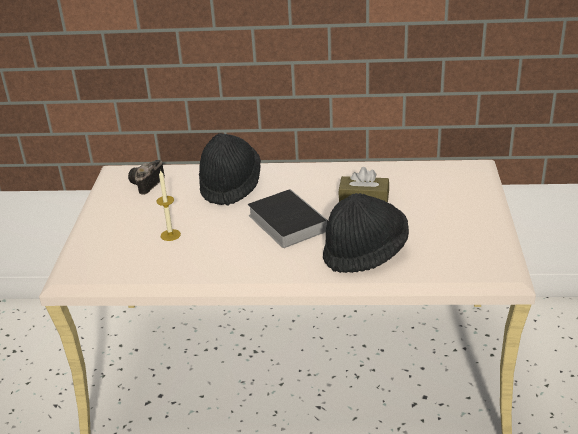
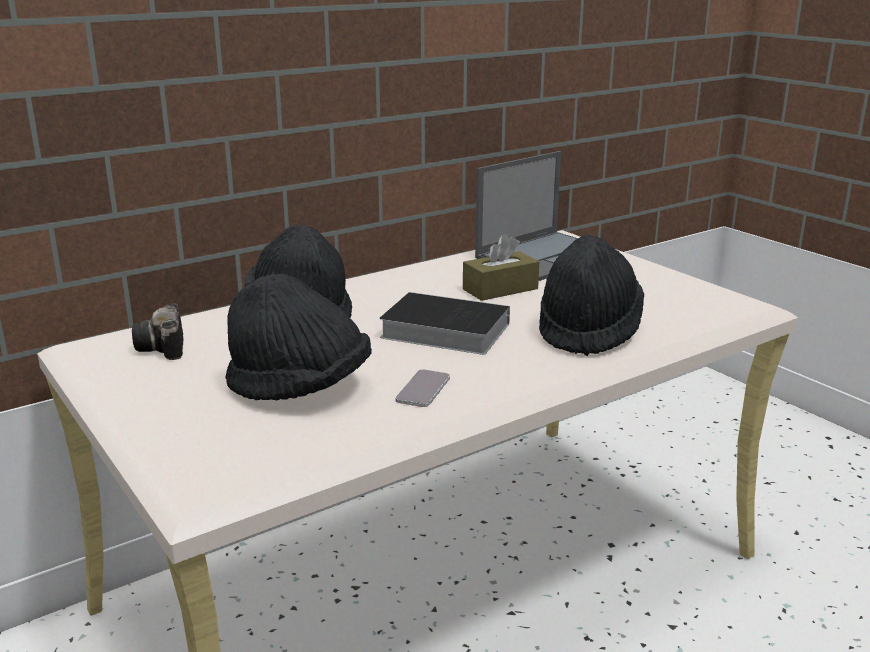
camera: 40 degrees left, 10 degrees down
(170, 235) = (300, 388): candle -> black hat
(222, 259) = (423, 389): none -> phone
(437, 181) = (547, 256): none -> laptop

